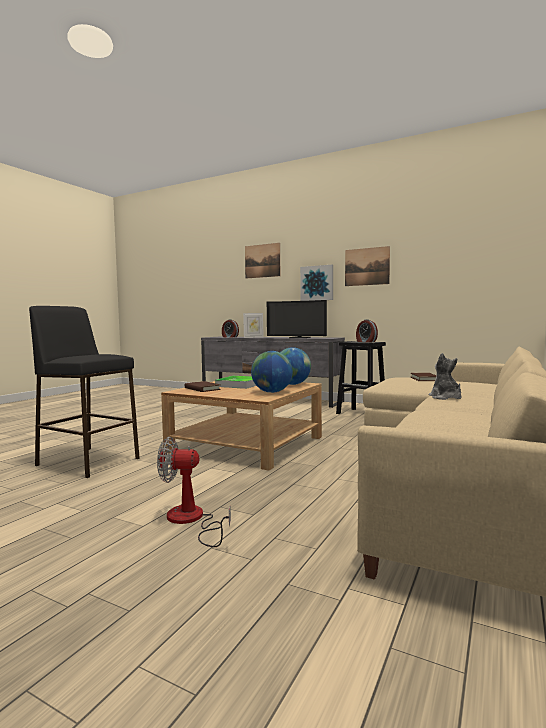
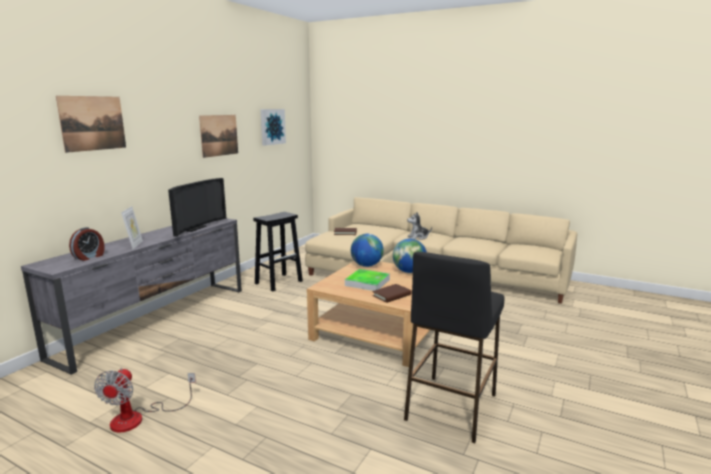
camera: 90 degrees left, 10 degrees up
(191, 520) = (541, 340): fan -> fan (138, 418)
(317, 283) = (174, 155): picture -> picture (272, 126)
(366, 341) = (275, 215): alarm clock -> none

